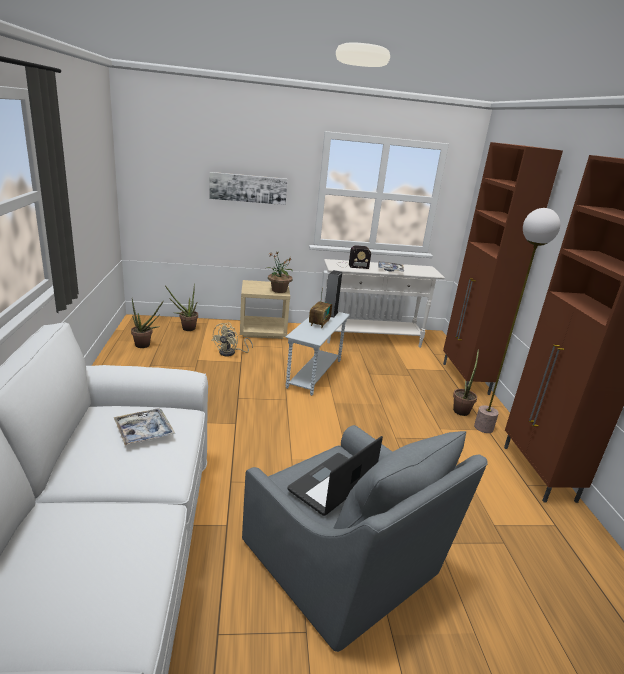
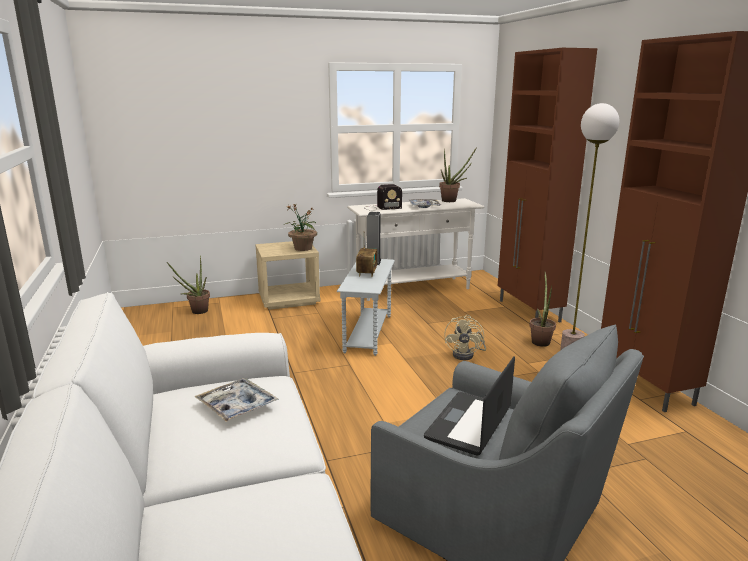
camera: 10 degrees left, 5 degrees down
(145, 345) = (155, 337): potted plant -> potted plant (452, 201)
(230, 353) = (262, 328): beige fan -> beige fan (467, 355)
(248, 188) = (249, 136): picture -> none

